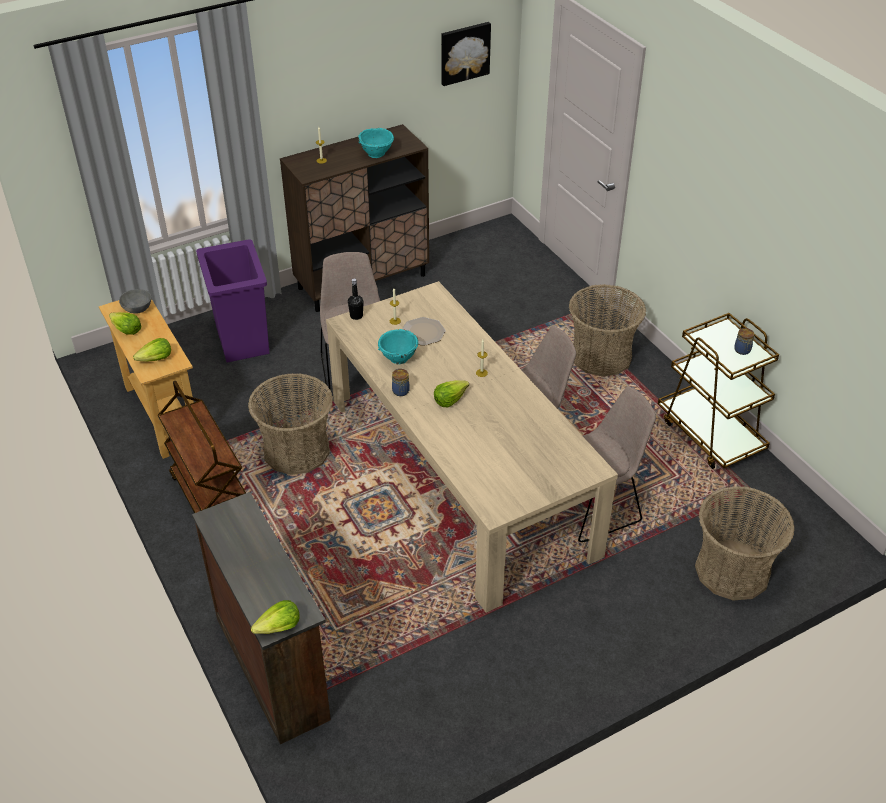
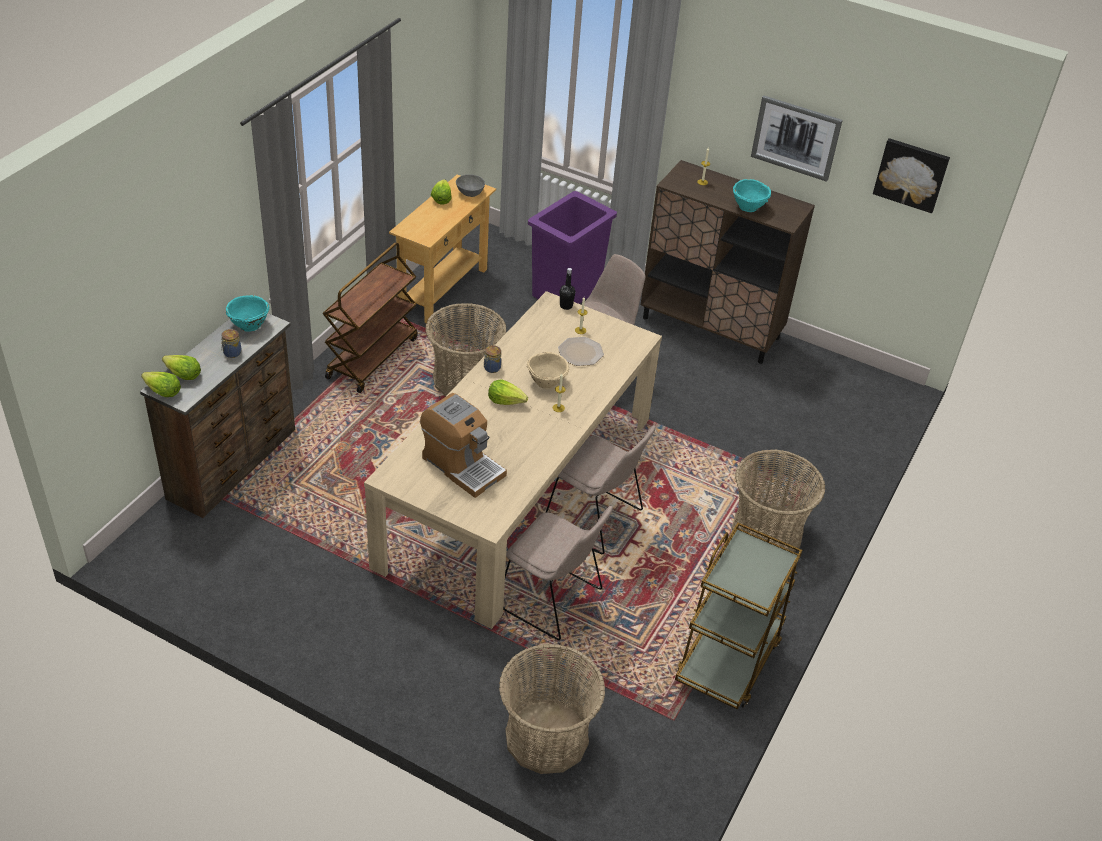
camera: 55 degrees right, 0 degrees up
(156, 359) = (421, 227): lettuce -> lettuce (182, 375)
(369, 78) = (796, 137): none -> picture
(398, 358) = (532, 351): turquoise bowl -> turquoise bowl (249, 325)
(444, 366) = (546, 382): none -> beige bowl
(512, 458) = (462, 466): none -> coffee machine
(742, 350) = (755, 582): jar -> jar (231, 353)

